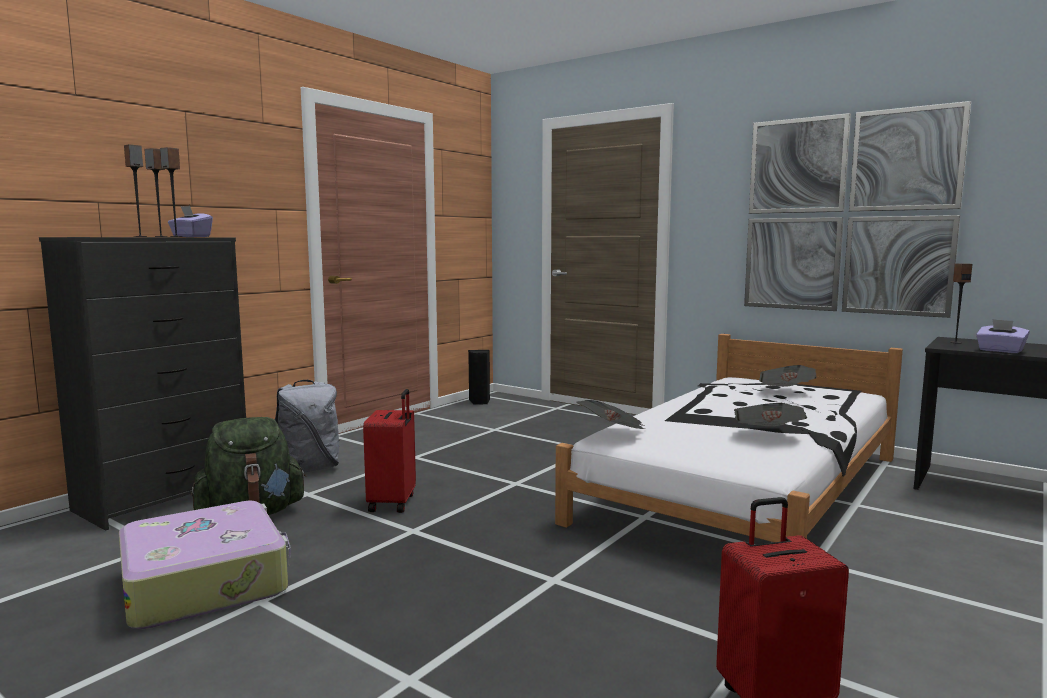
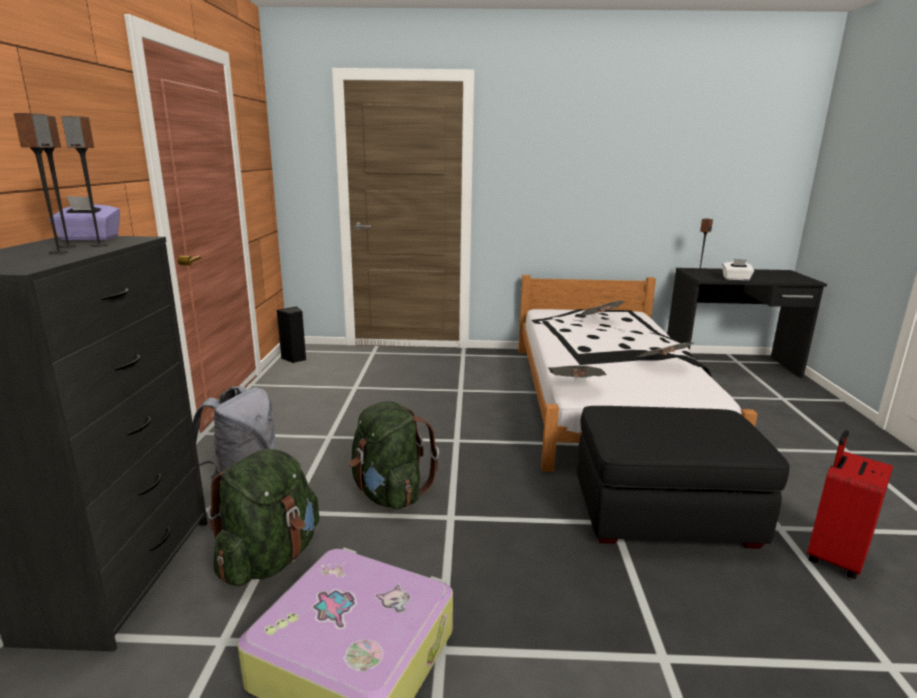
camera: 35 degrees left, 10 degrees up
(393, 503) = (389, 494): red suitcase -> green backpack
(623, 592) = (665, 515): none -> black ottoman
(846, 214) = (617, 178): picture -> none
(1000, 351) = (736, 279): purple tissue box -> white tissue box

